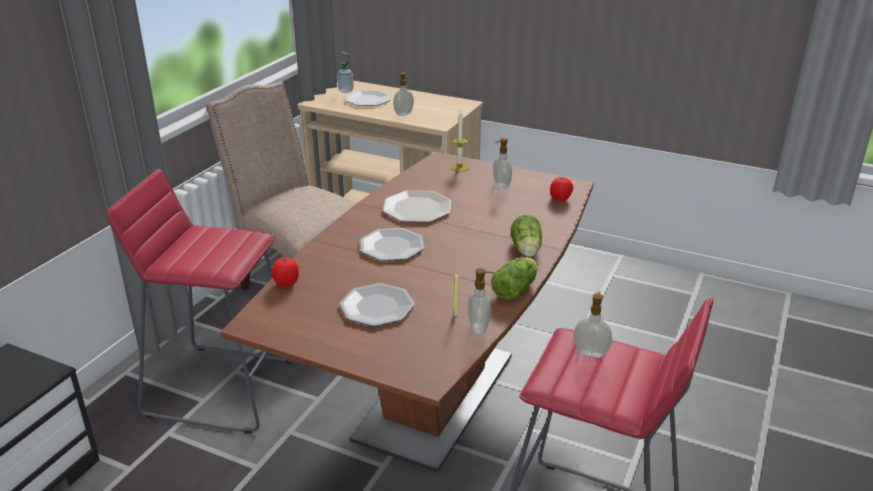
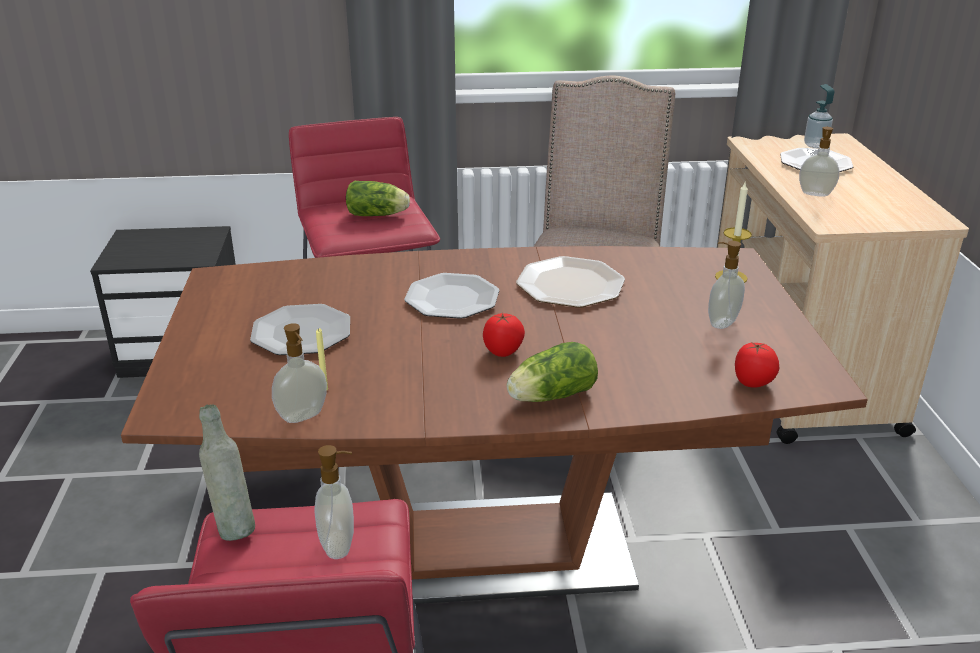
camera: 60 degrees right, 0 degrees up
(287, 283) = (310, 268): tomato -> tomato (503, 352)
(516, 289) = (430, 418): lettuce -> lettuce (379, 215)
(550, 384) = (233, 527): none -> grey bottle

